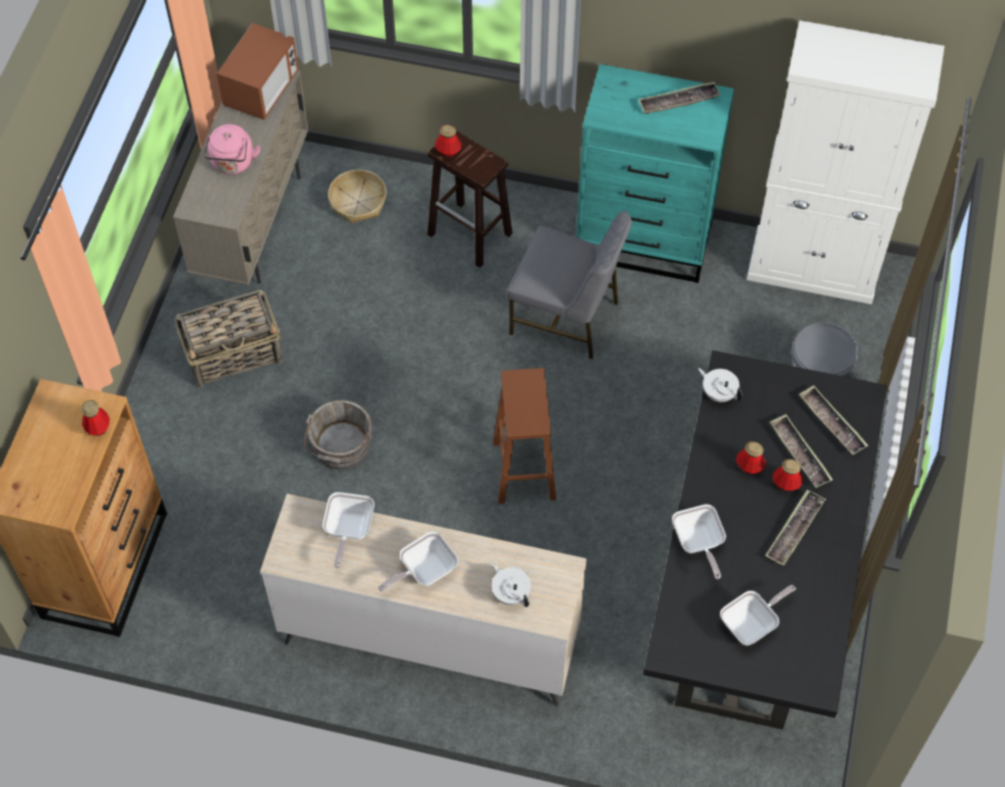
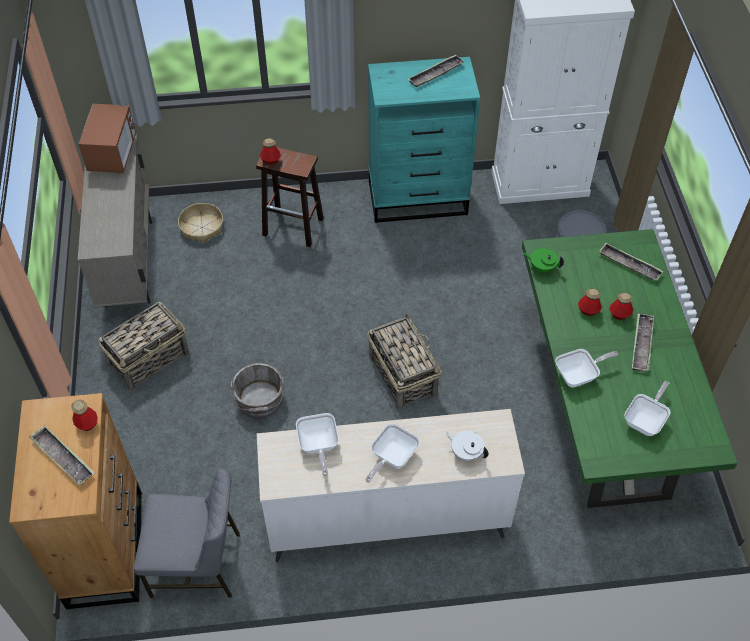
camera: 20 degrees left, 5 degrees down
(233, 164) = (110, 210): pink kettle -> none
(523, 469) = (402, 375): brown stool -> basket
(566, 318) = (387, 263): grey chair -> grey chair (197, 564)
(698, 544) = (579, 375): frying pan -> frying pan turned 75 degrees counterclockwise
(719, 393) = (542, 267): white teapot -> green teapot
(752, 583) = (600, 404): black dining table -> green dining table
(799, 453) = (618, 291): tray -> tray (63, 457)

